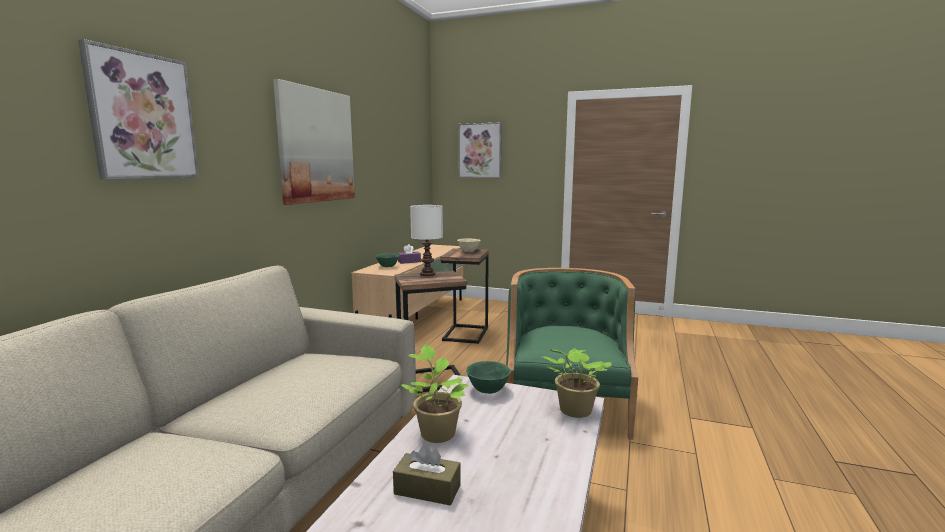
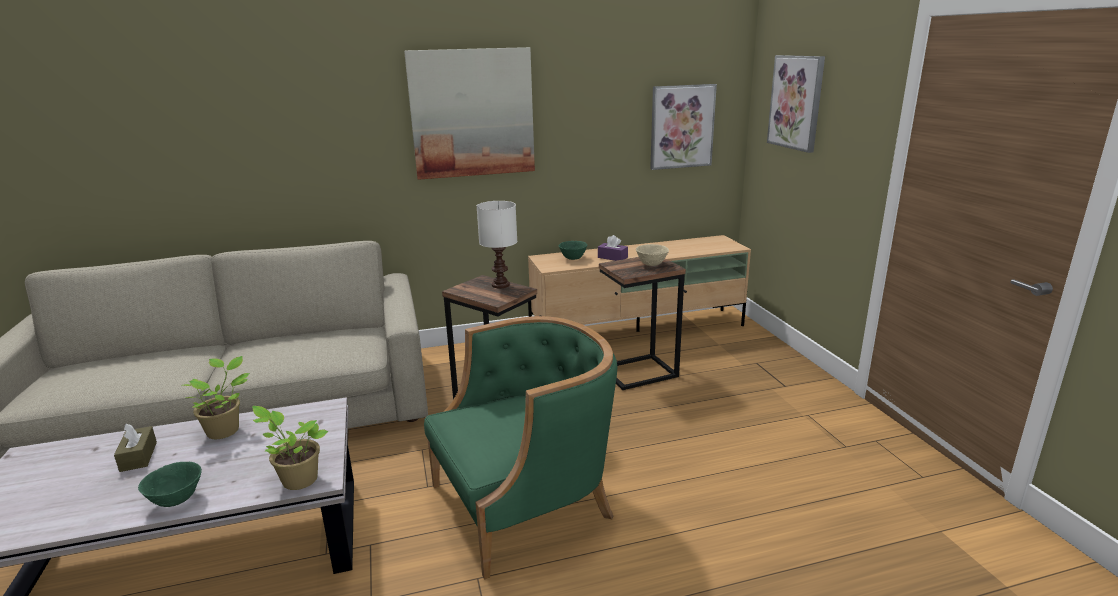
camera: 55 degrees right, 10 degrees up
(142, 117) = (259, 110): picture -> picture (681, 126)
(488, 390) = (319, 424): green bowl -> green bowl (177, 500)

